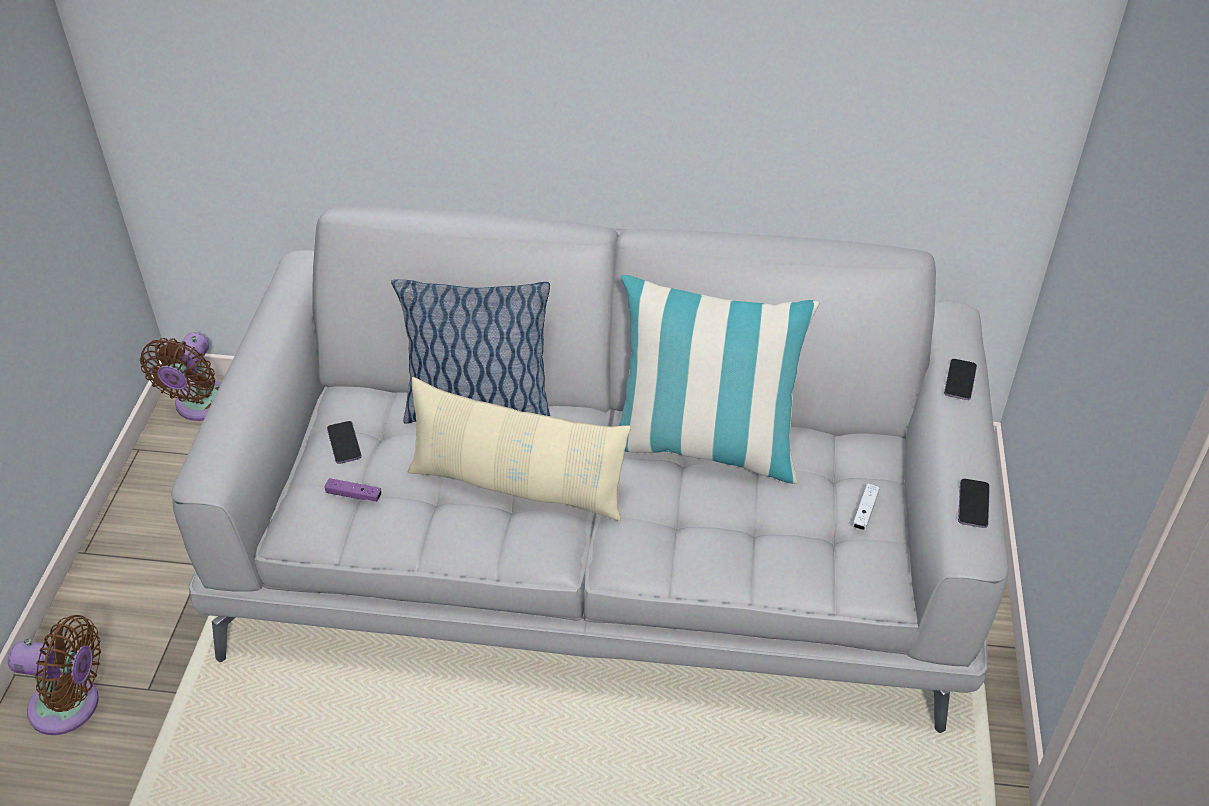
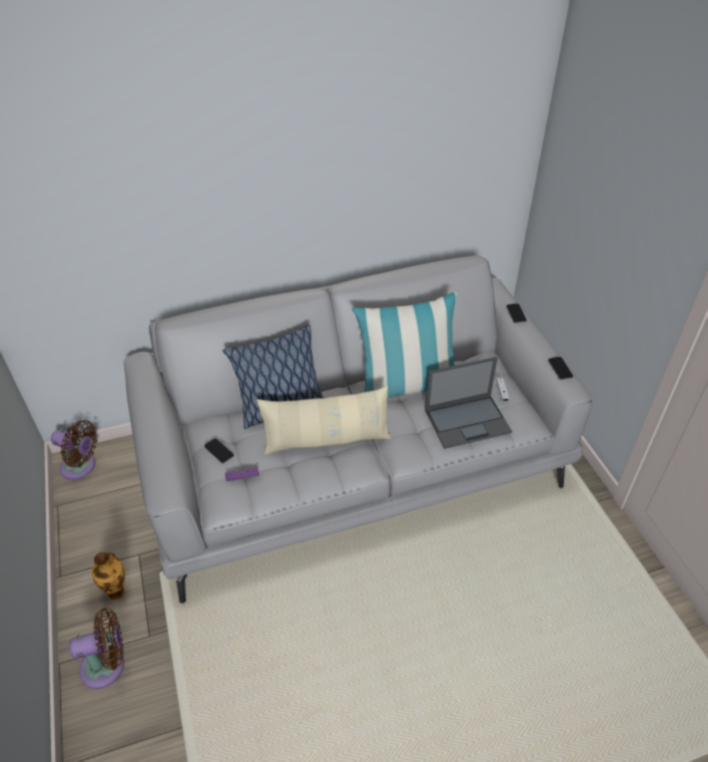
camera: 25 degrees left, 0 degrees up
(144, 607) = (117, 592): none -> vase
(200, 406) = (81, 467): brown fan -> brown fan turned 60 degrees counterclockwise
(771, 539) = (468, 421): none -> laptop

